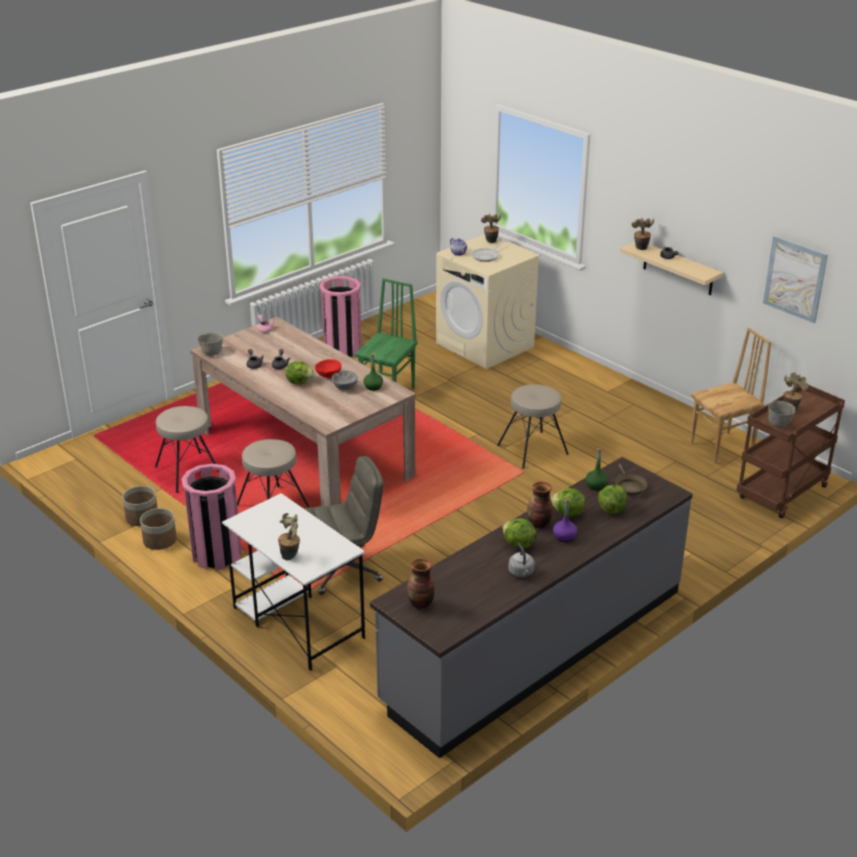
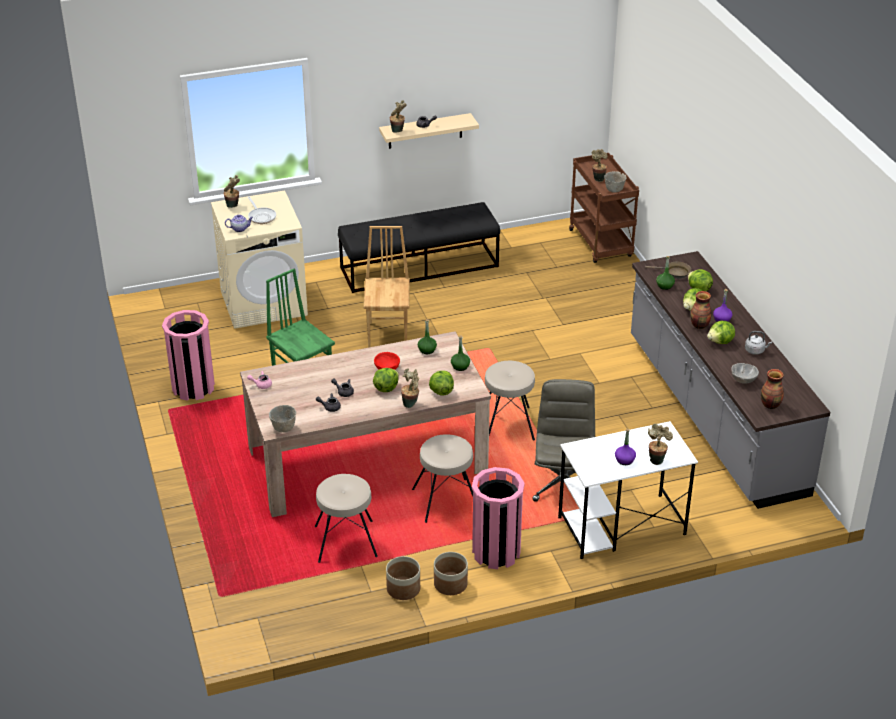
camera: 65 degrees left, 5 degrees up
(277, 536) = (624, 460): none -> purple bottle
(285, 399) = (411, 403): none -> potted plant
(314, 409) = (441, 391): none -> lettuce
(345, 387) = (415, 365): grey bowl -> grey bowl (743, 380)
(360, 409) = (460, 366): none -> green bottle
(533, 450) = (459, 333): beige stool -> beige stool (508, 424)
(618, 401) = (420, 267): none -> black bench
(722, 448) = (525, 246): brown chair -> brown chair (389, 335)
(795, 279) = (537, 86): picture -> none

